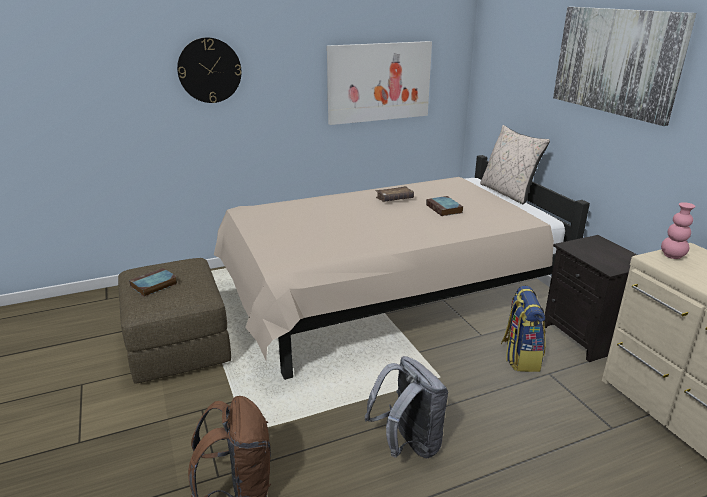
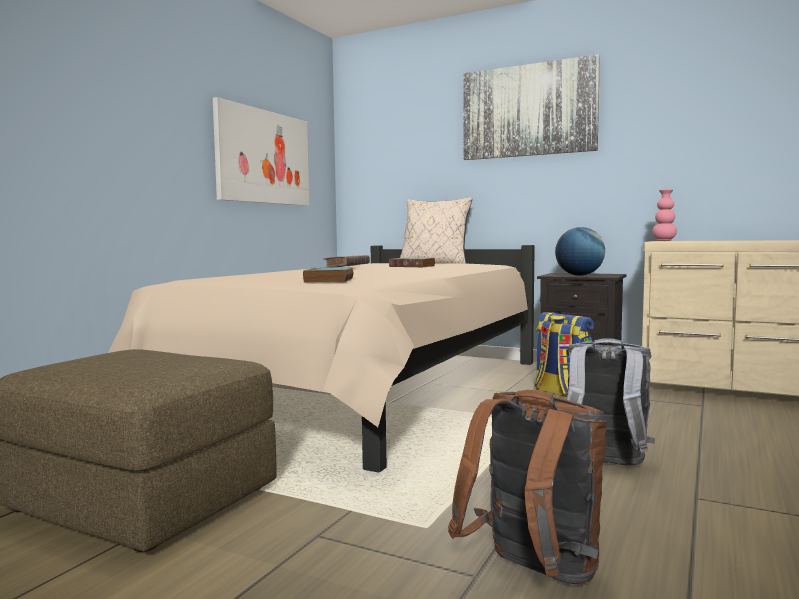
camera: 40 degrees left, 20 degrees down
(153, 285) = (116, 368): book -> book (329, 280)
(209, 70) = (73, 90): wall clock -> none
(594, 255) = (579, 275): none -> globe

